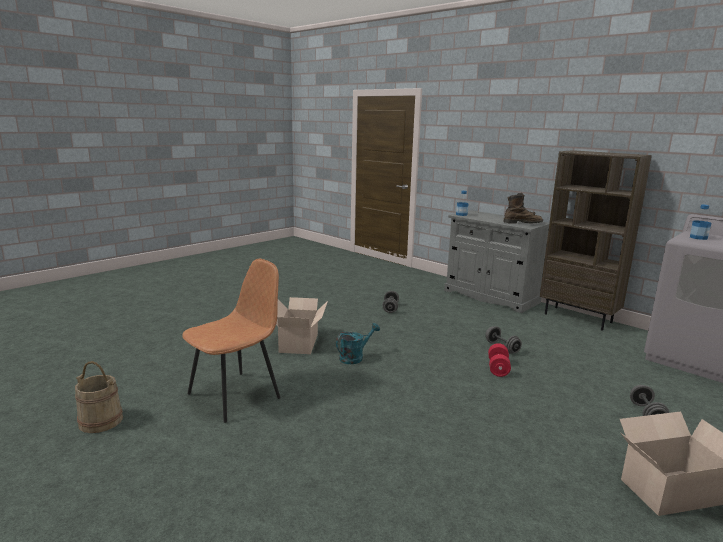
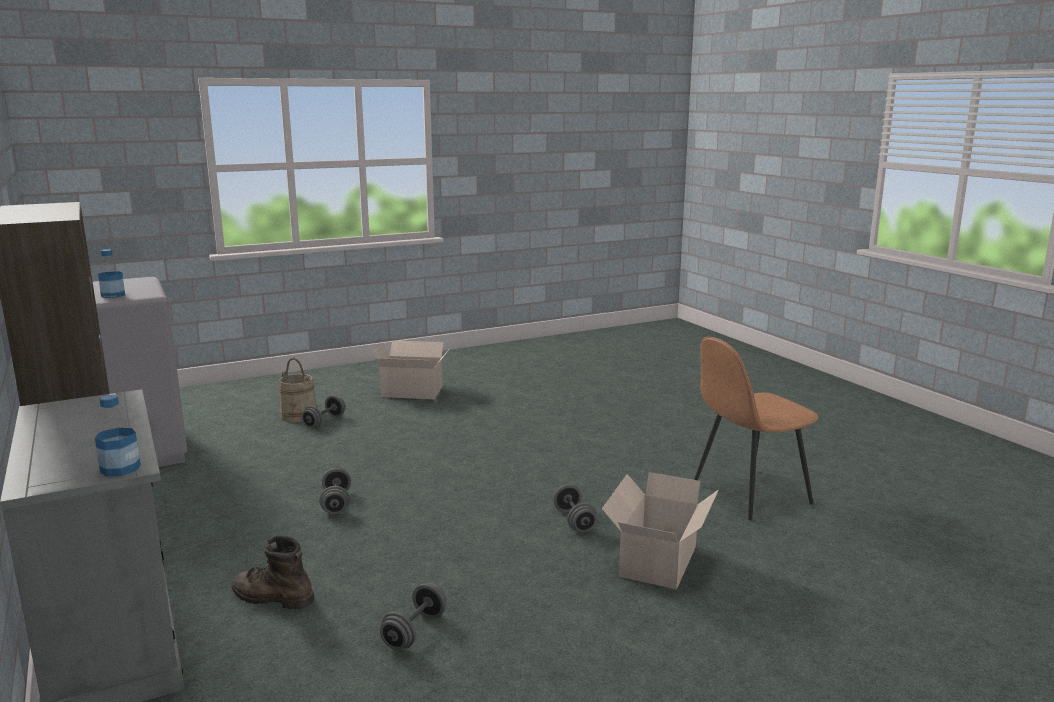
camera: 160 degrees left, 0 degrees up
(100, 421) = (896, 489): beige bucket -> beige bucket (299, 415)
(355, 357) = (574, 521): turquoise watering can -> grey dumbbell
(498, 368) = (392, 478): red dumbbell -> none
(522, 223) = (94, 409): brown boot -> brown boot (272, 598)

